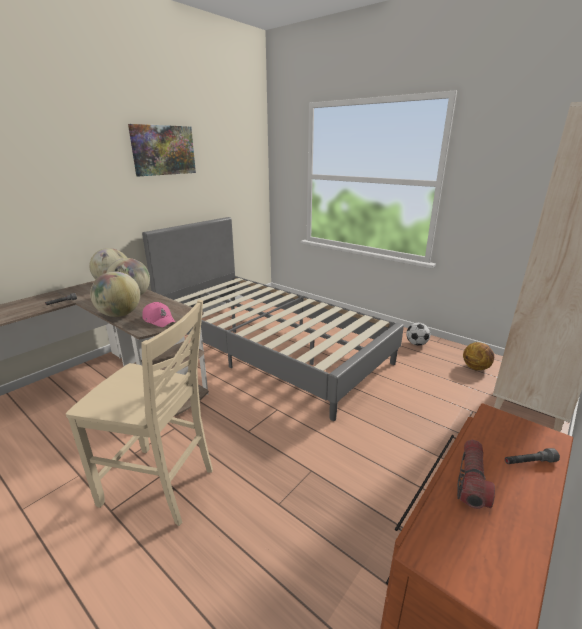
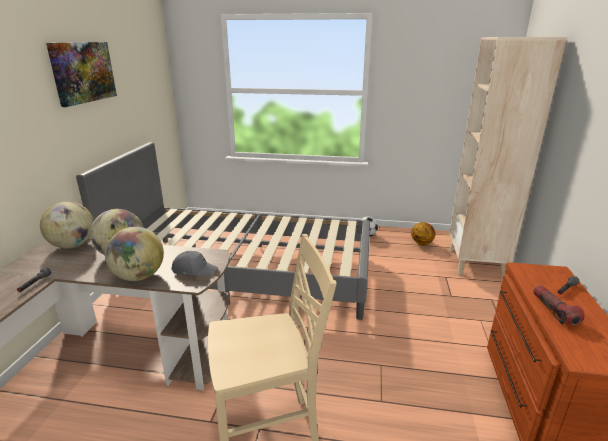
camera: 30 degrees left, 0 degrees up
(159, 320) = (194, 270): pink cap -> grey cap

